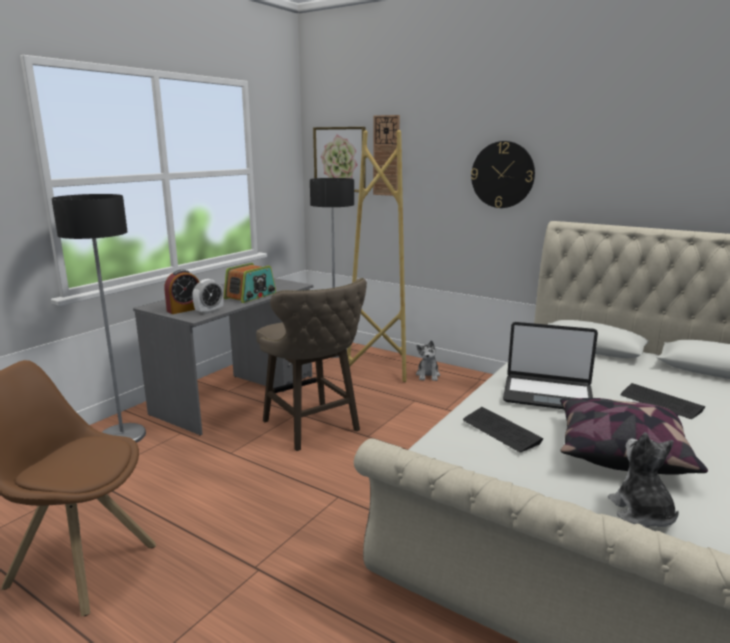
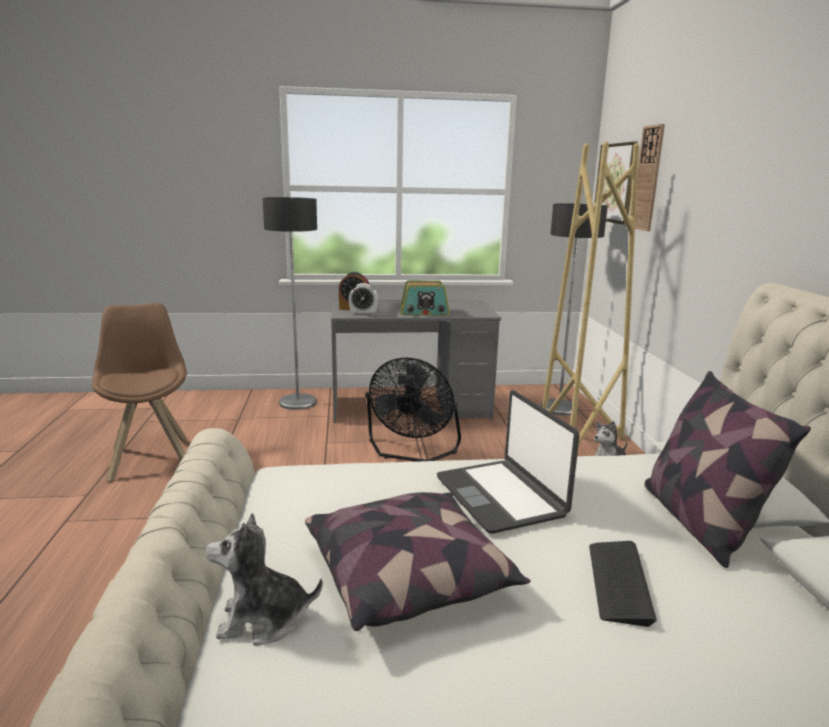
camera: 50 degrees right, 0 degrees up
(313, 427) = (410, 455): beige stool -> black fan
(501, 431) = (359, 491): keyboard -> none
(502, 175) = (744, 206): wall clock -> none
(615, 365) = (698, 522): none -> pillow
(641, 513) = (263, 620): plush toy -> plush toy turned 135 degrees counterclockwise

